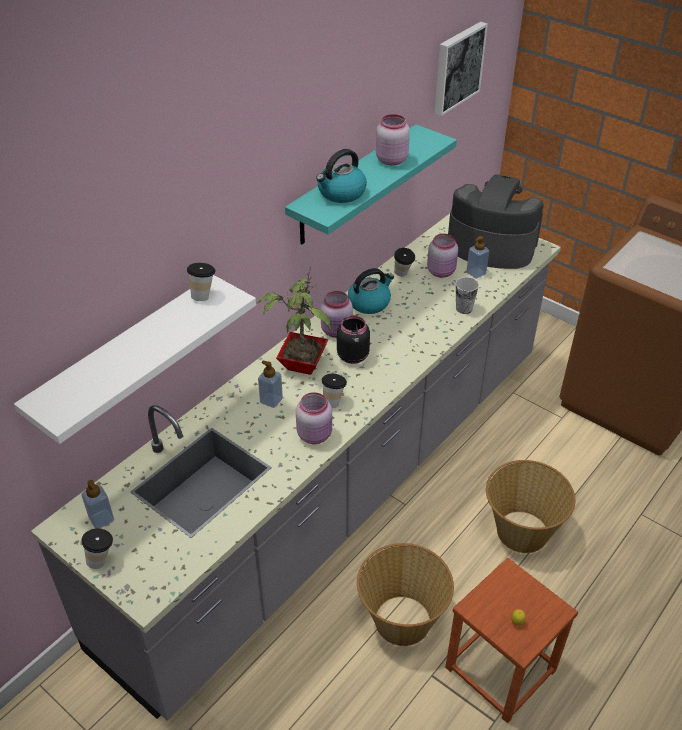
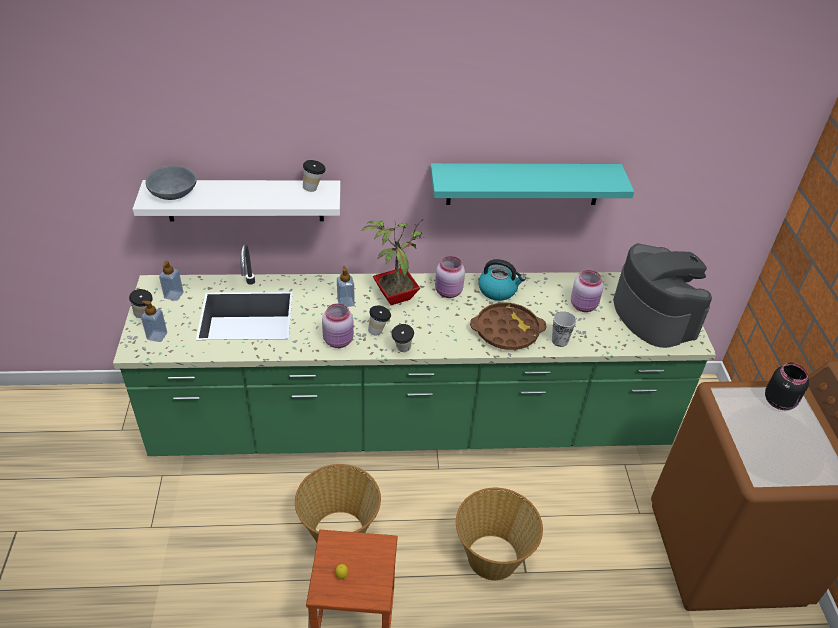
camera: 45 degrees right, 0 degrees up
(73, 390) = (174, 192): none -> grey bowl
(341, 193) = (480, 176): kettle -> none
(341, 488) = (412, 423): grey counter -> green counter
(353, 355) = (434, 314): black jar -> black jar (779, 401)
(390, 160) = (555, 176): pink jar -> none
(403, 275) = (551, 289): cup -> cup (402, 350)
(421, 328) = (507, 331): none -> brown tray
(457, 67) = (697, 134): picture -> none
(476, 273) = (609, 324): soap dispenser -> soap dispenser (157, 336)

